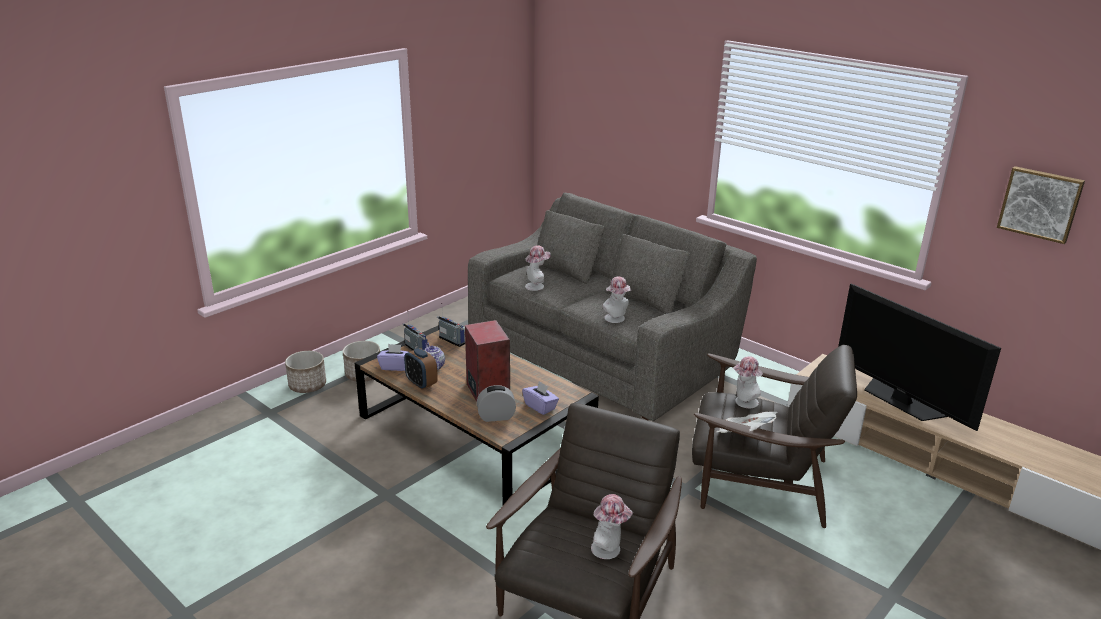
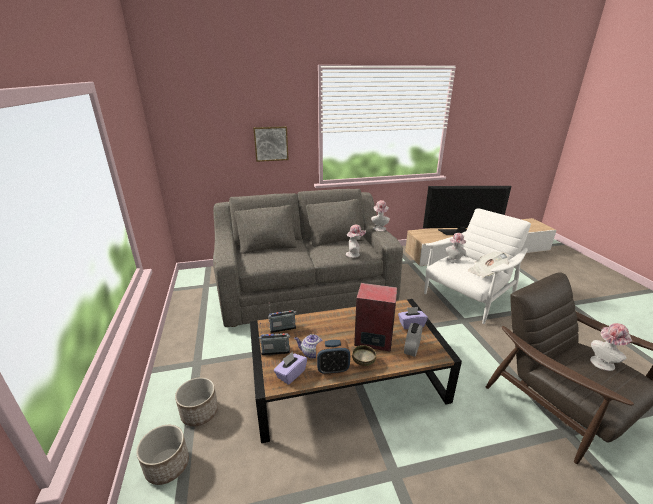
camera: 55 degrees left, 0 degrees up
(446, 395) = (363, 362): none -> bowl
(537, 286) = (280, 261): hat -> hat (379, 228)
(759, 481) = (468, 297): brown armchair -> white armchair
(1040, 203) = (486, 122): picture -> picture (271, 143)

